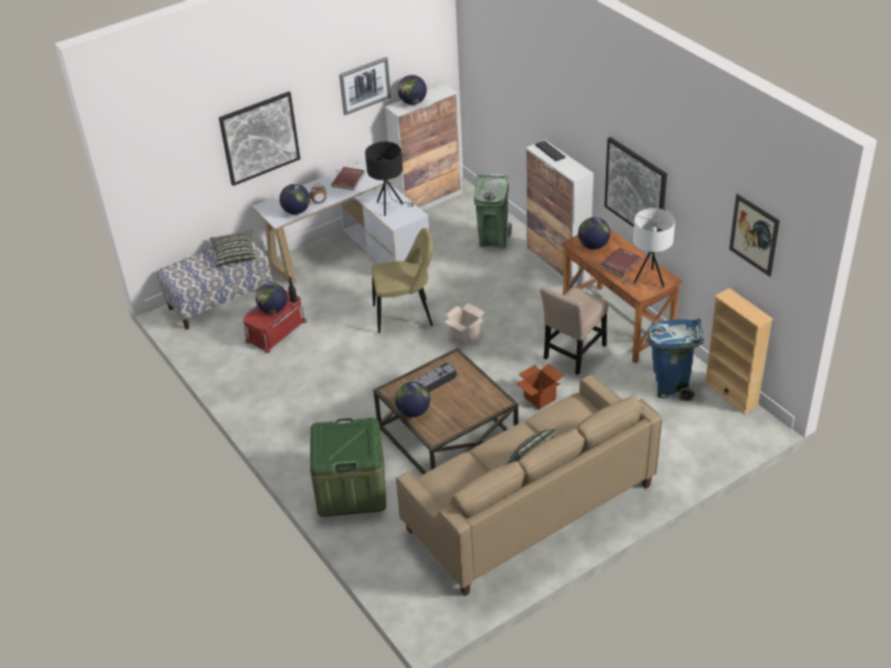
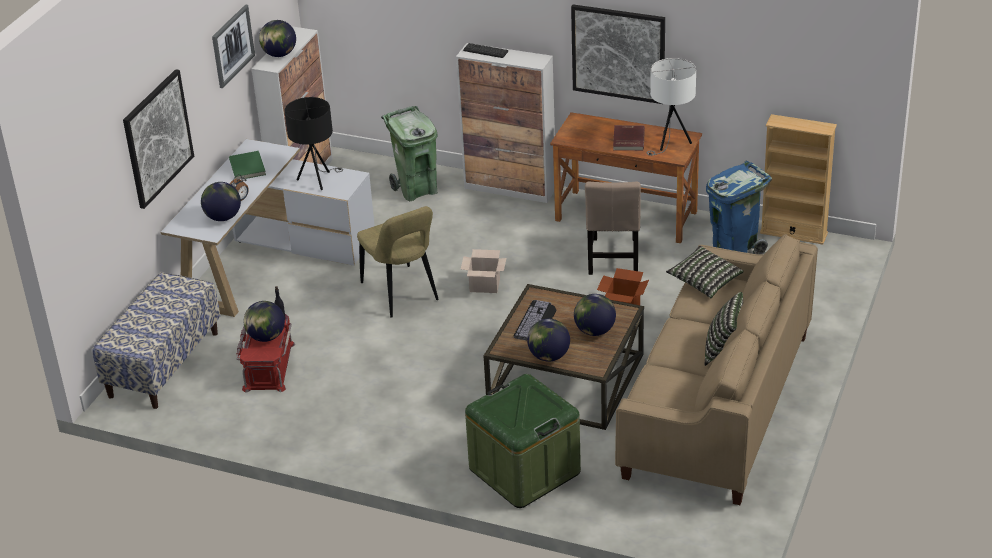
camera: 35 degrees left, 5 degrees down
(234, 255) = (173, 296): pillow -> pillow (704, 281)
(349, 180) = (248, 167): red book -> green book
(406, 315) = (401, 294): beige chair -> beige chair turned 105 degrees clockwise
(593, 245) = (584, 134): globe -> globe (594, 331)
(754, 235) = (799, 41): picture -> none

